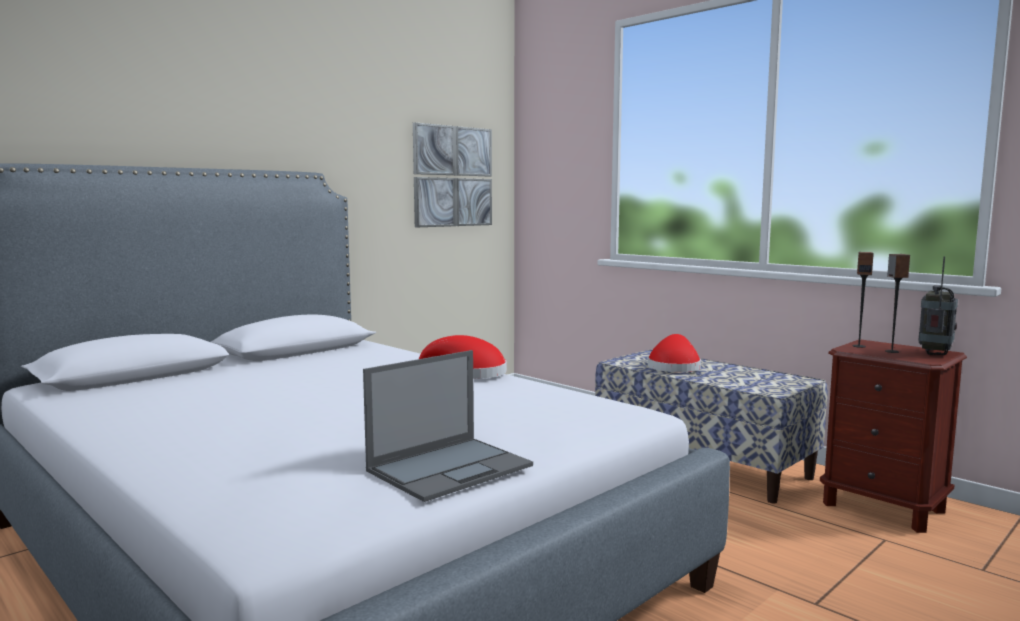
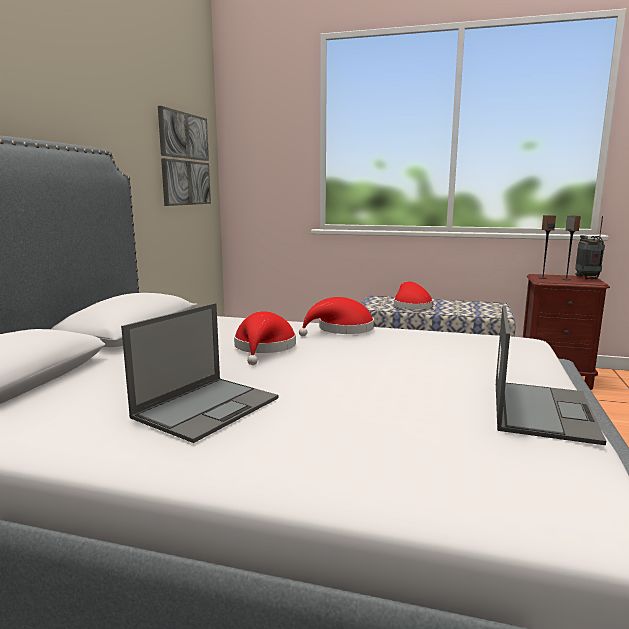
camera: 30 degrees left, 5 degrees up
(209, 411) = (208, 407): none -> laptop
(357, 378) = (264, 348): none -> red hat

